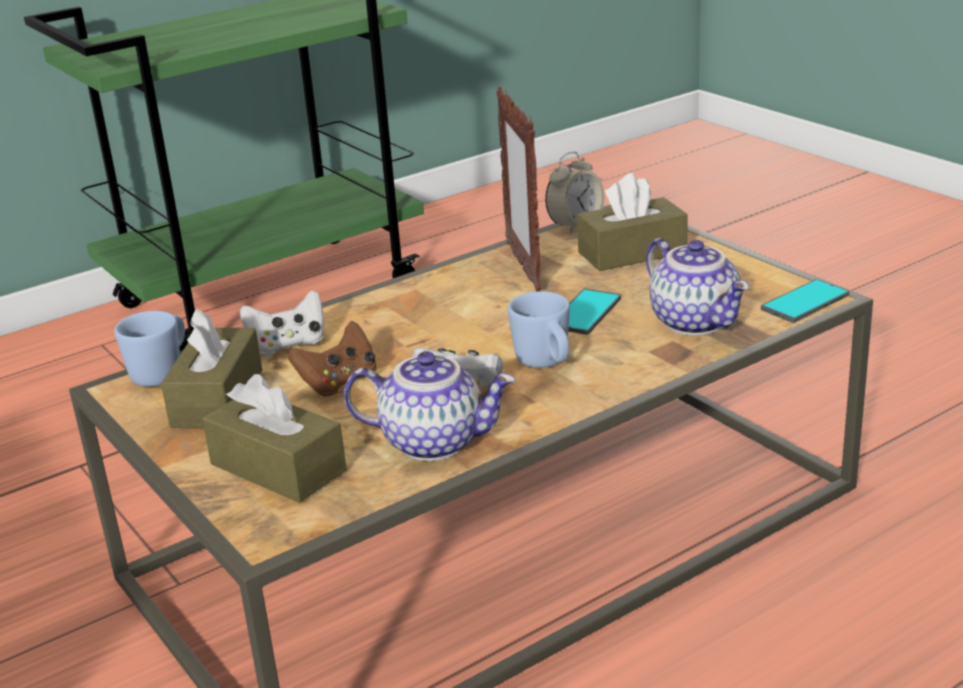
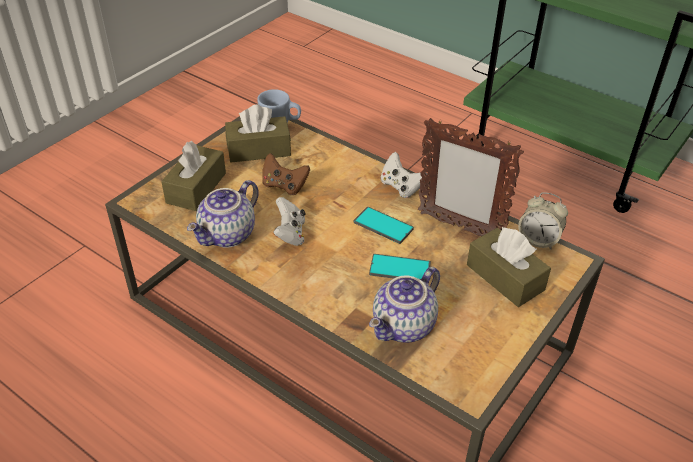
camera: 70 degrees right, 15 degrees up
(288, 344) = (321, 157): white game controller -> white game controller (401, 187)
(434, 441) = (228, 236): teapot -> teapot turned 45 degrees clockwise
(523, 266) = (459, 227): picture frame -> picture frame turned 120 degrees counterclockwise
(546, 363) = (326, 263): blue mug -> none
(805, 302) = (457, 386): phone -> phone (383, 226)

